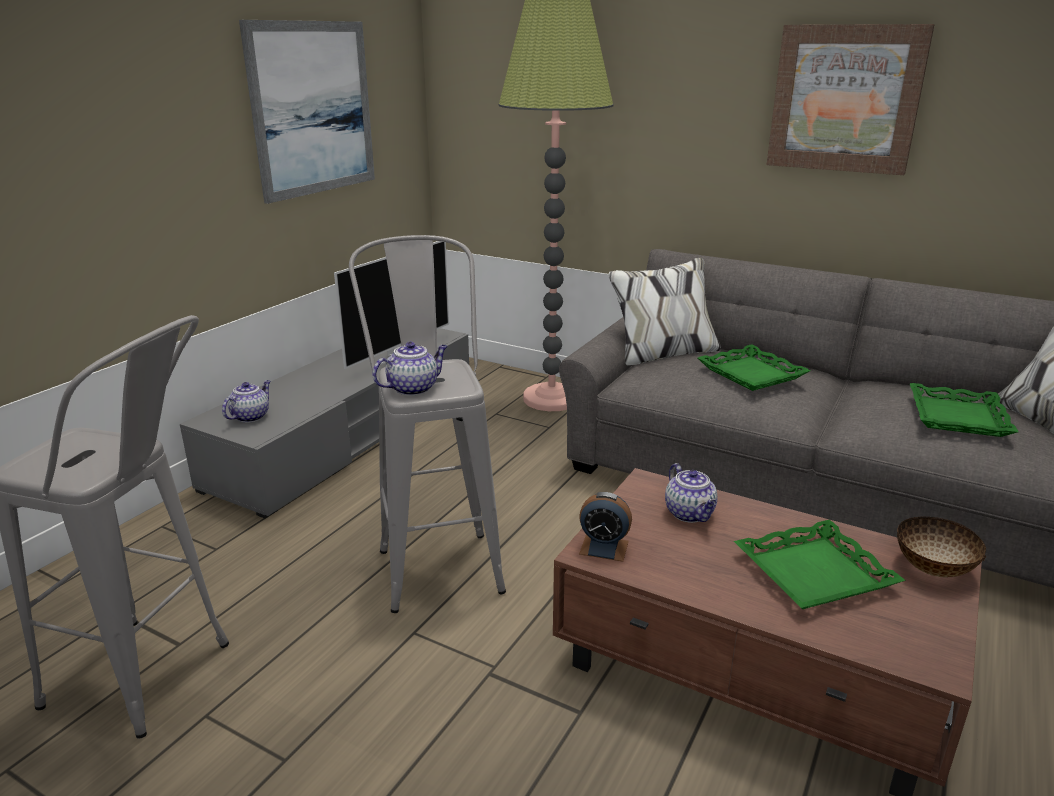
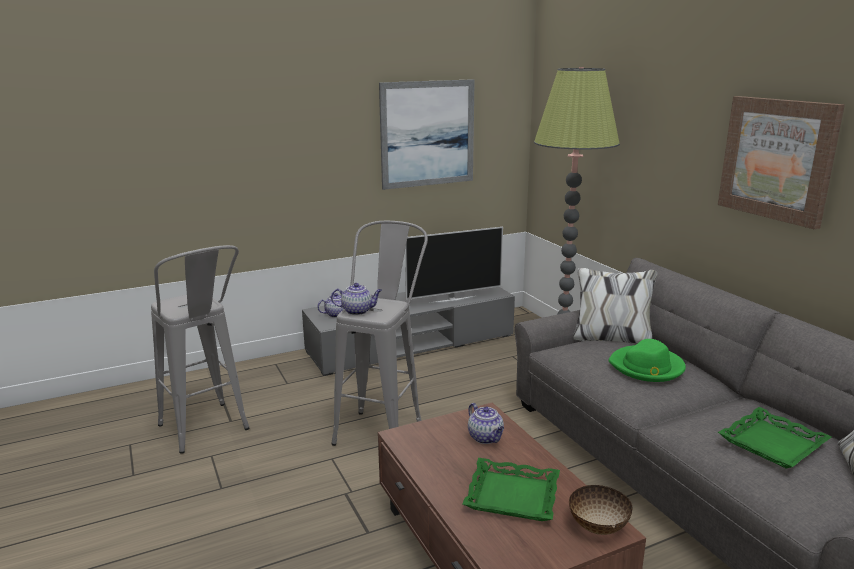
camera: 35 degrees right, 5 degrees down
(604, 547) = (411, 436): alarm clock -> none
(690, 514) = (486, 438): teapot -> teapot turned 45 degrees counterclockwise
(752, 374) = (647, 367): green tray -> green hat

